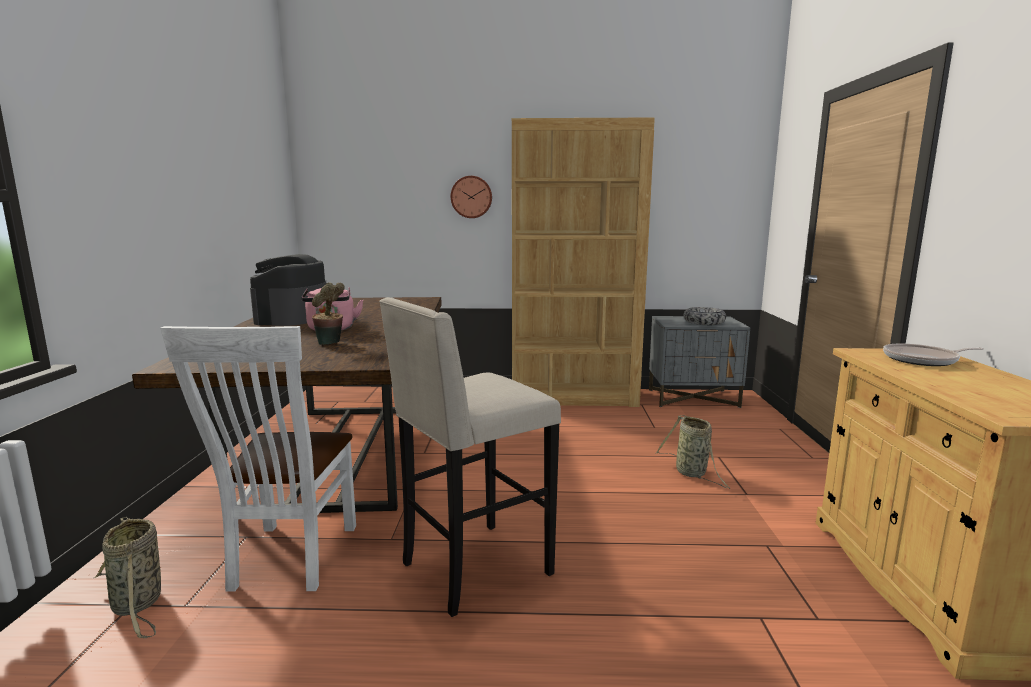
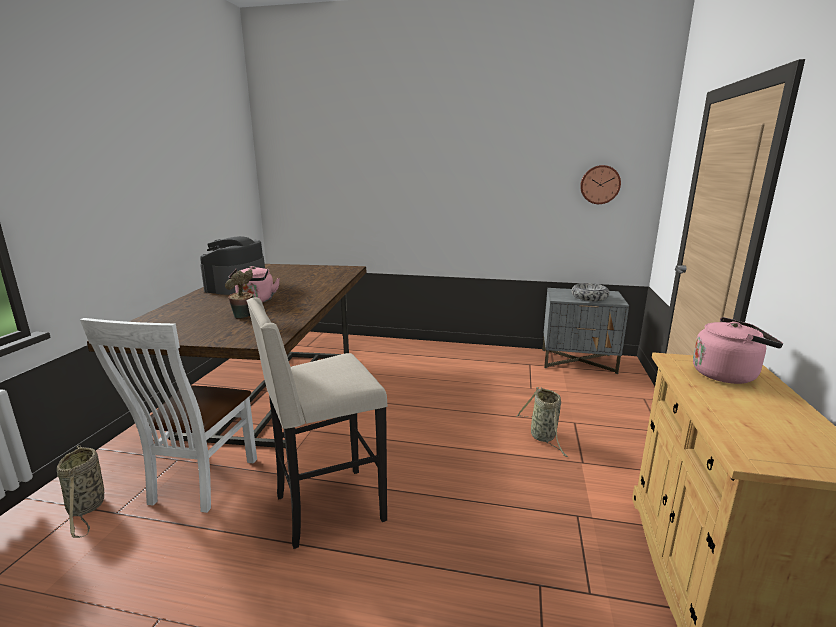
camera: 10 degrees right, 5 degrees up
(471, 197) = (395, 182): wall clock -> wall clock (600, 184)
(574, 397) = (475, 353): brown bookcase -> none
(923, 360) = (727, 375): frying pan -> pink kettle

